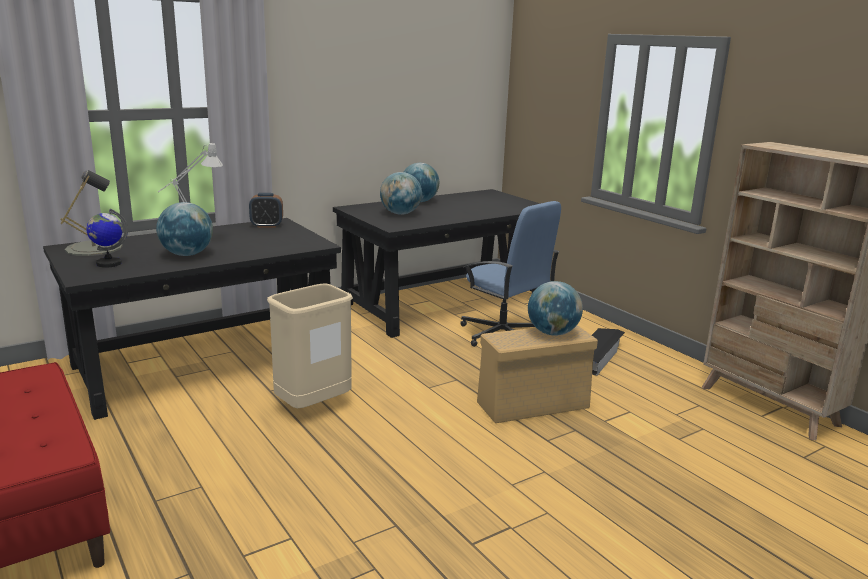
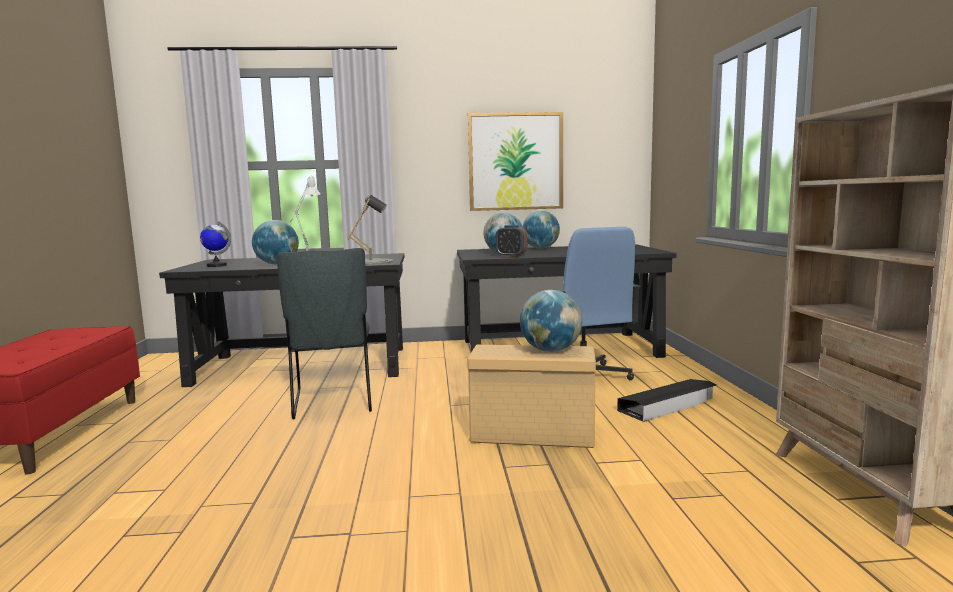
camera: 30 degrees right, 10 degrees down
(94, 248) = (231, 260): grey table lamp -> grey table lamp (371, 262)
(267, 226) = (375, 255): alarm clock -> alarm clock (511, 256)
(313, 407) = (333, 403): beige trash can -> grey chair
(390, 108) = (515, 162): none -> picture

